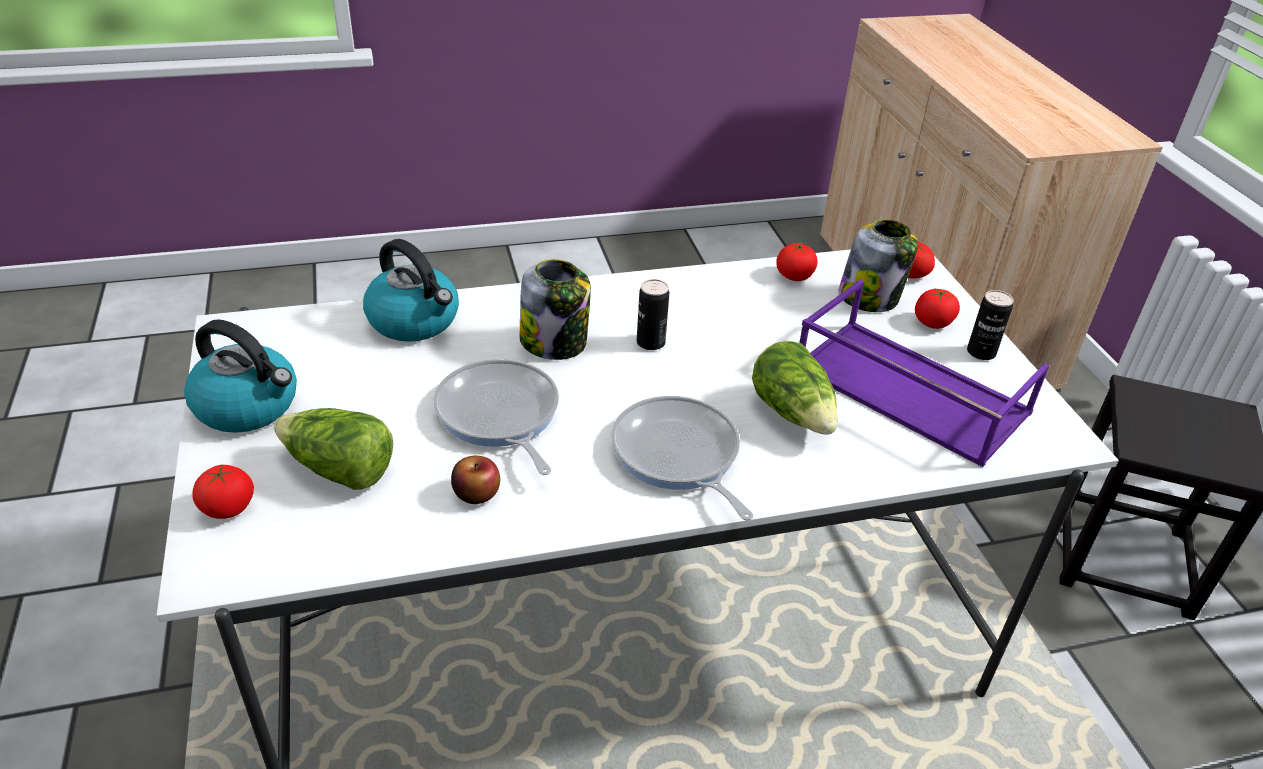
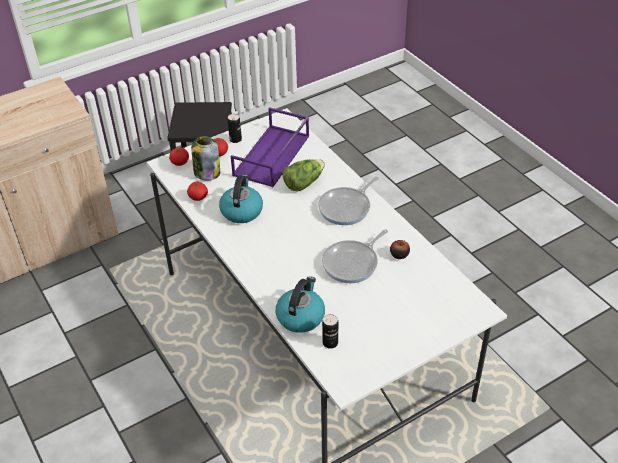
camera: 105 degrees left, 5 degrees up
(228, 508) = (451, 322): tomato -> none
(248, 406) = (394, 347): kettle -> kettle (241, 211)
(339, 470) = (412, 298): lettuce -> none
(555, 342) = (292, 262): jar -> none
(650, 342) = (276, 231): can -> can (330, 343)

